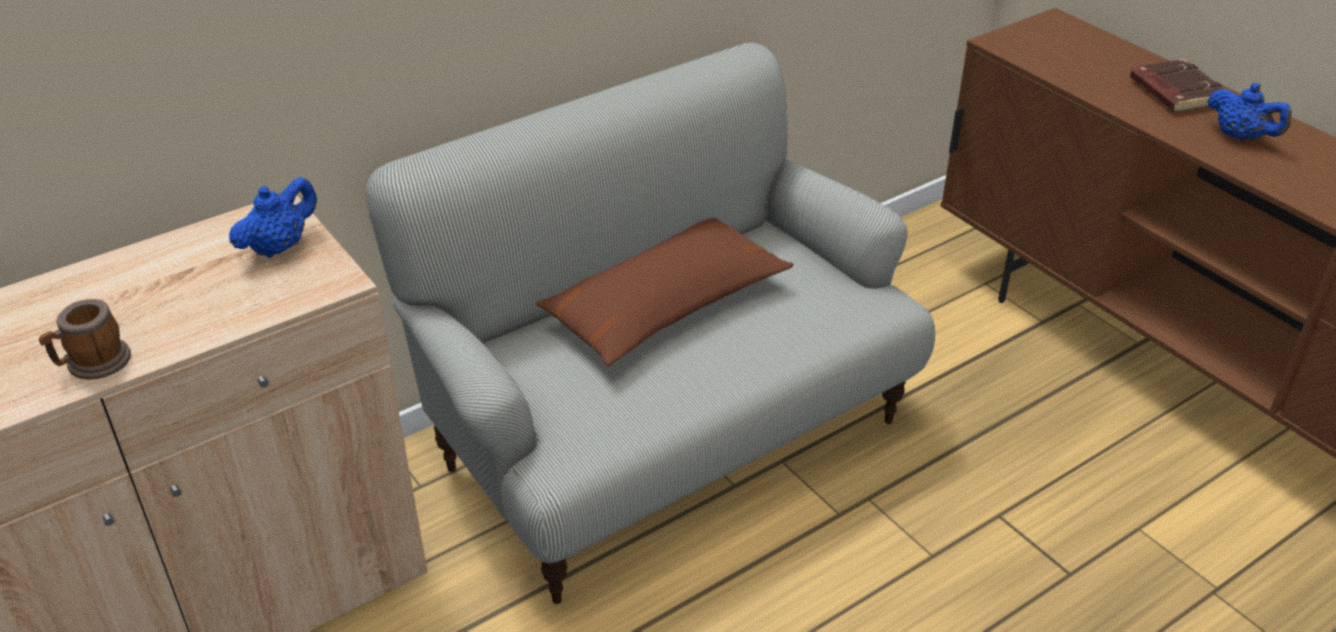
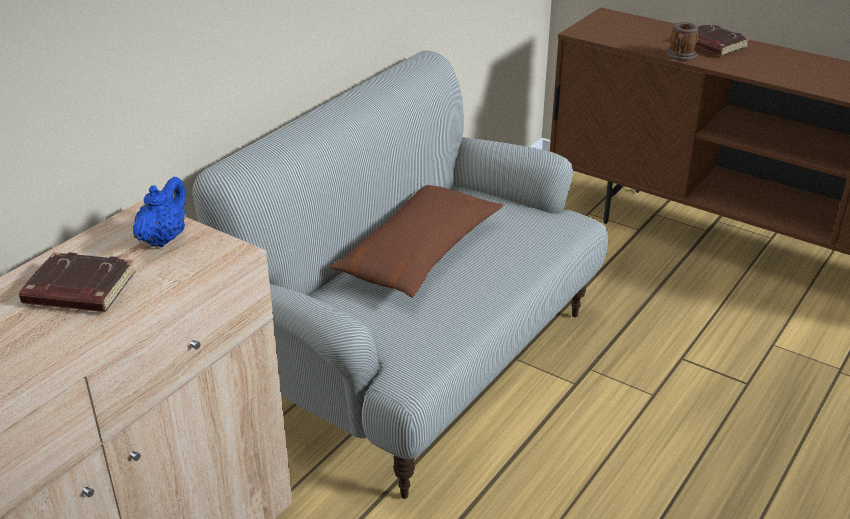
camera: 20 degrees left, 5 degrees down
(92, 364) = (62, 352): mug -> mug (680, 56)
(154, 293) = (78, 290): none -> brown book
(1240, 137) = (770, 64): blue teapot -> none

